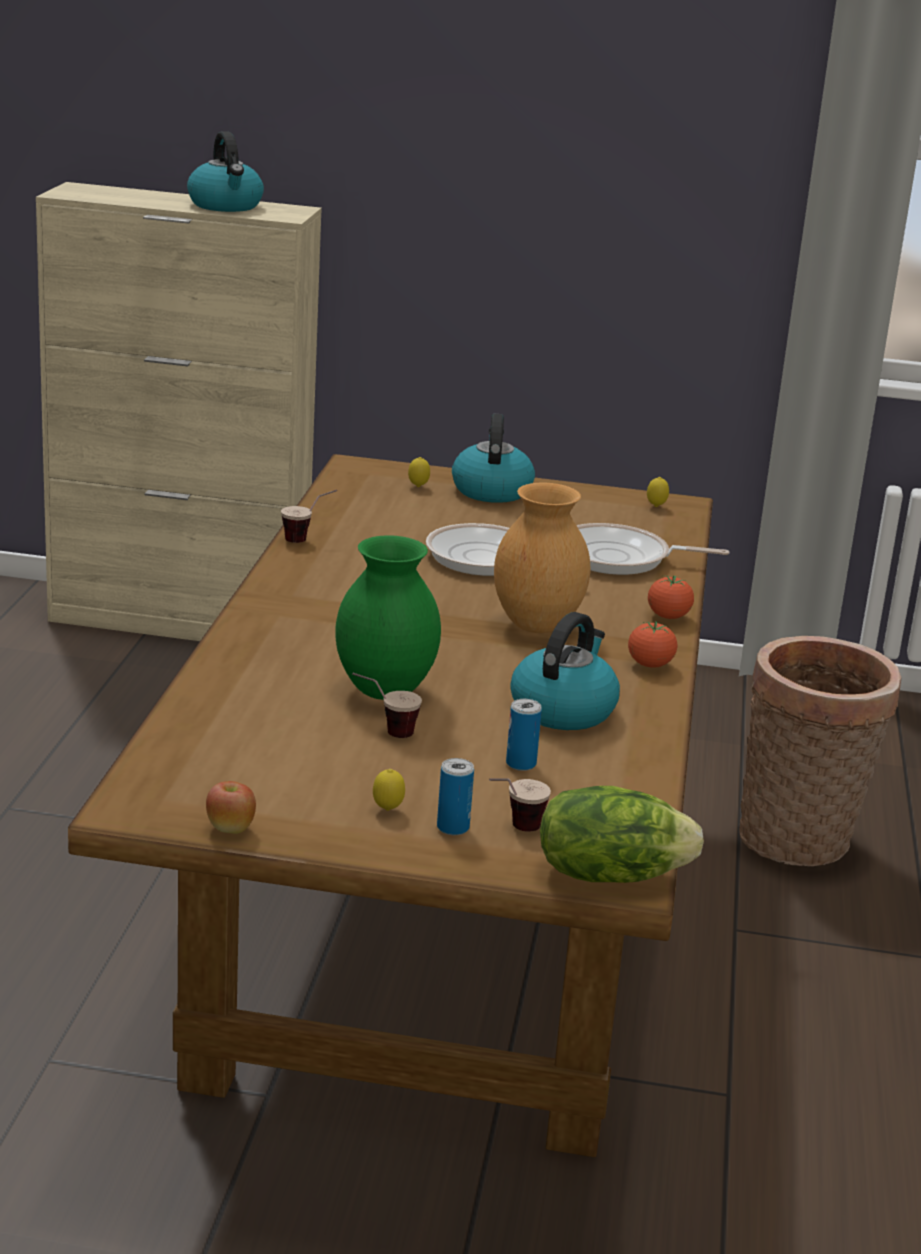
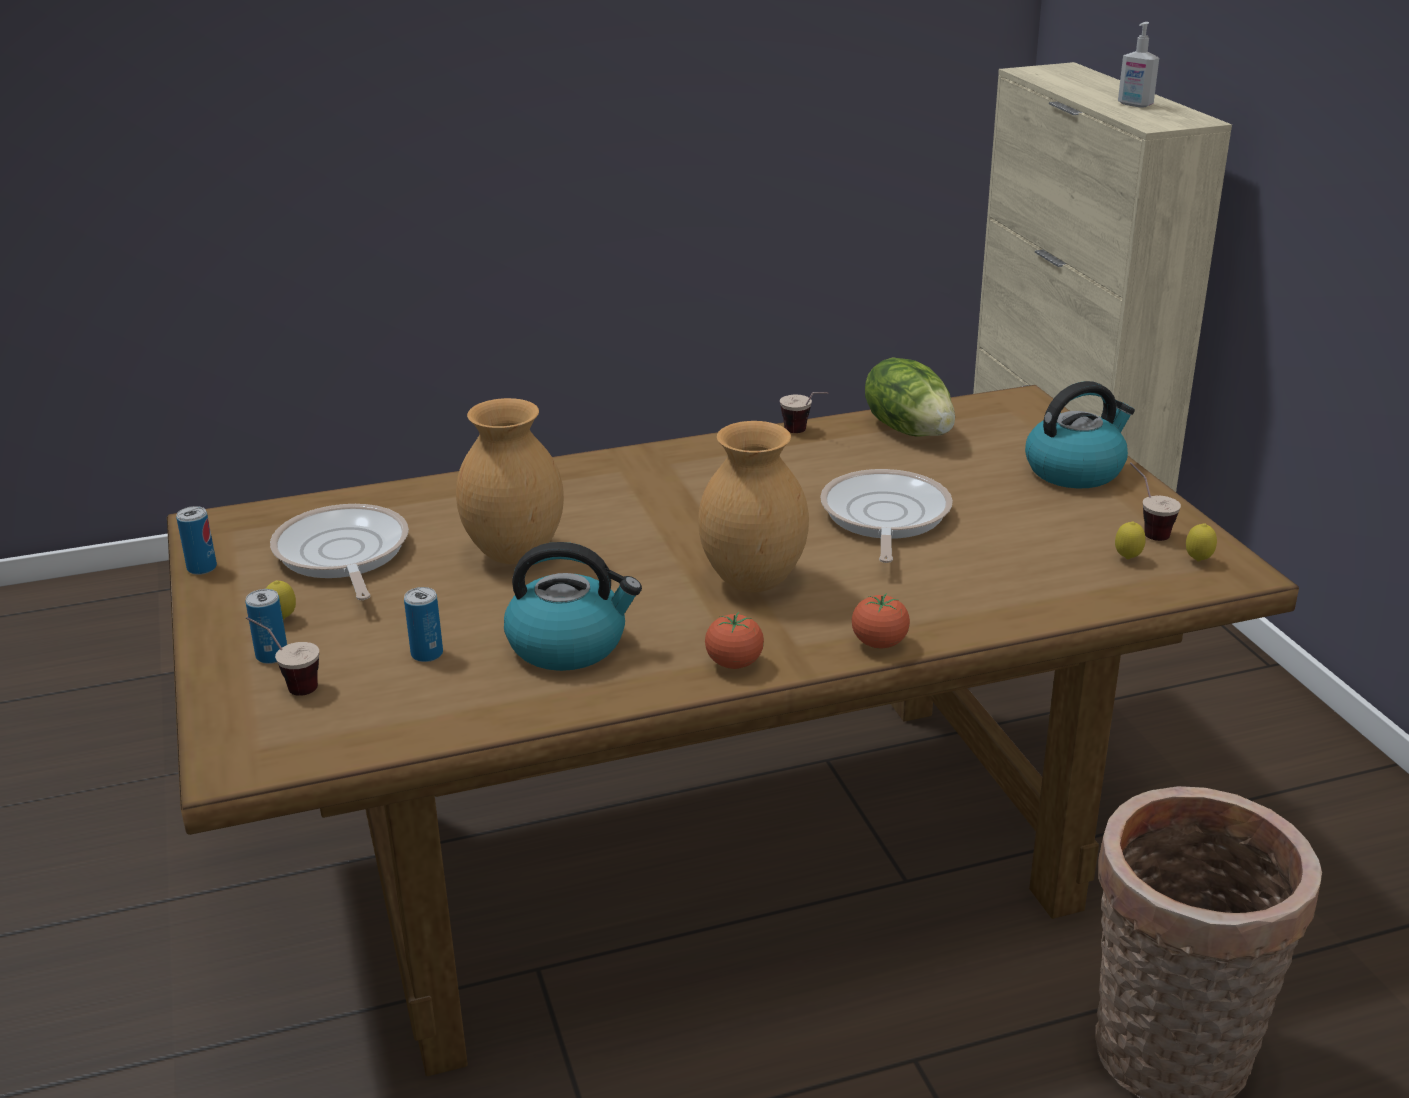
camera: 65 degrees right, 5 degrees up
(226, 206) = (1134, 105): kettle -> soap dispenser
(230, 829) = (202, 568): apple -> can
(384, 732) = (431, 577): cup -> cup (1146, 529)
(385, 690) = (516, 554): green vase -> brown vase
(418, 487) = (1018, 438): lemon -> lemon (1127, 559)
(610, 874) = (235, 754): lettuce -> lettuce (909, 429)
(619, 558) = (1002, 578): frying pan -> frying pan (342, 555)

